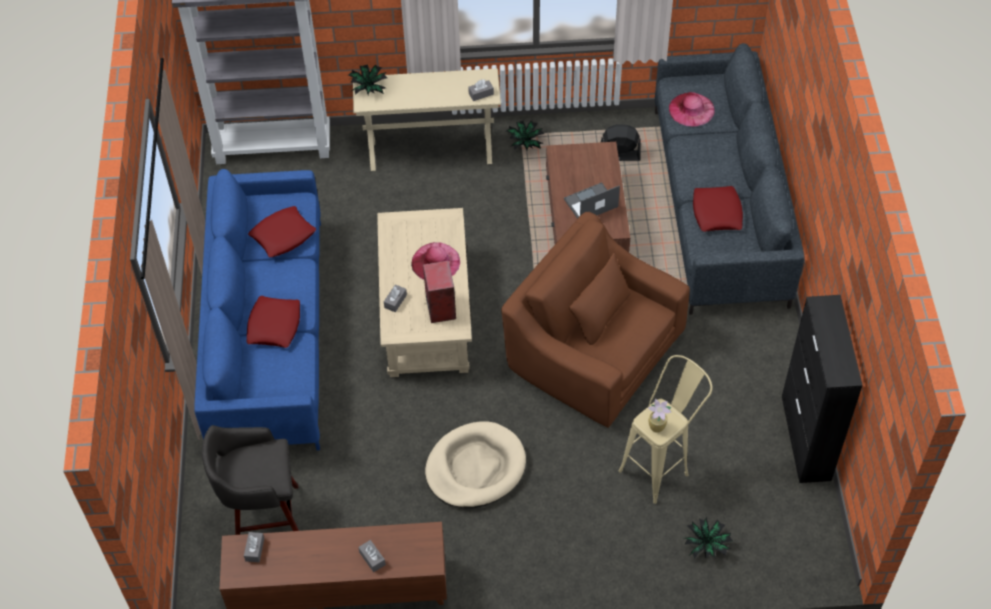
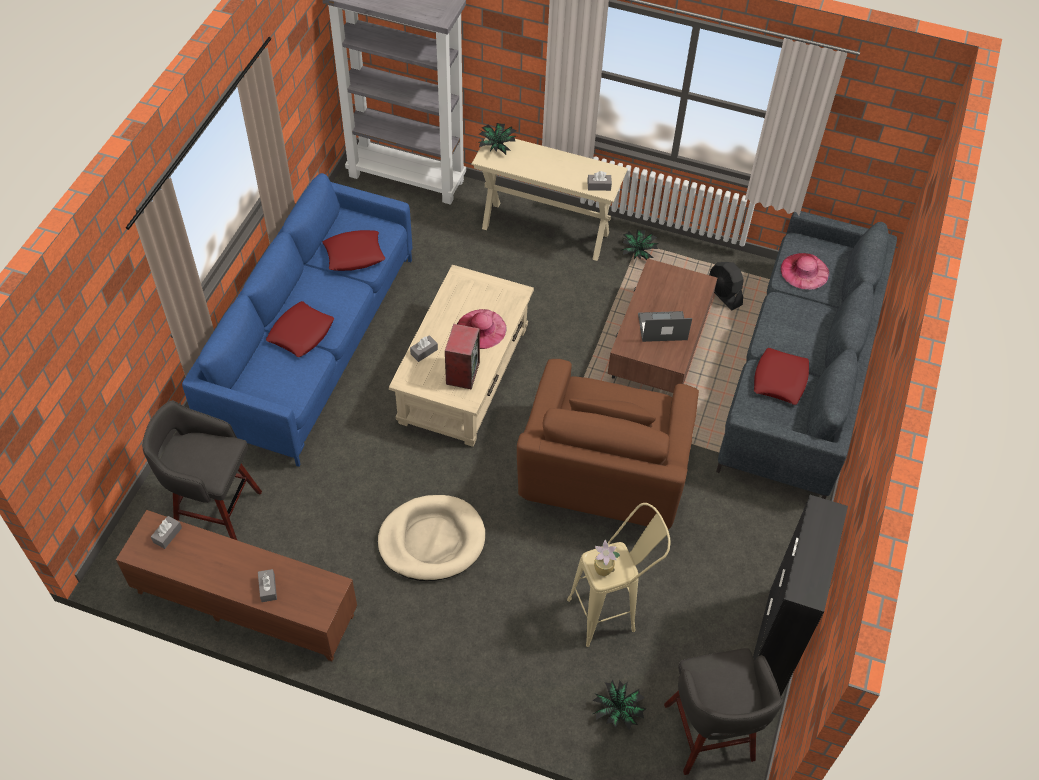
camera: 20 degrees right, 0 degrees up
(593, 350) = (603, 471): brown armchair -> brown armchair turned 135 degrees counterclockwise
(619, 155) = (723, 294): black fan -> black fan turned 150 degrees counterclockwise
(790, 534) = (710, 735): none -> grey stool

